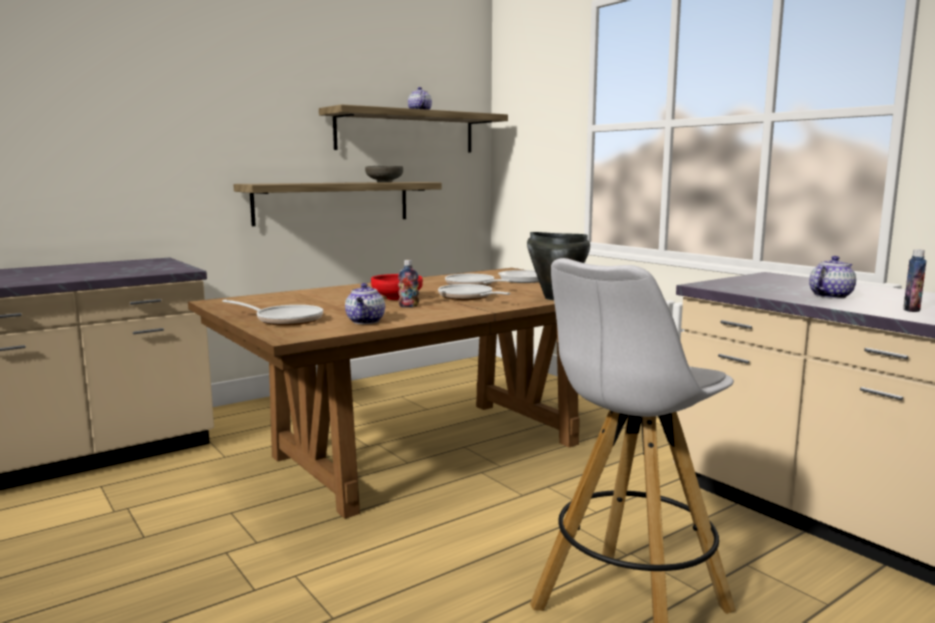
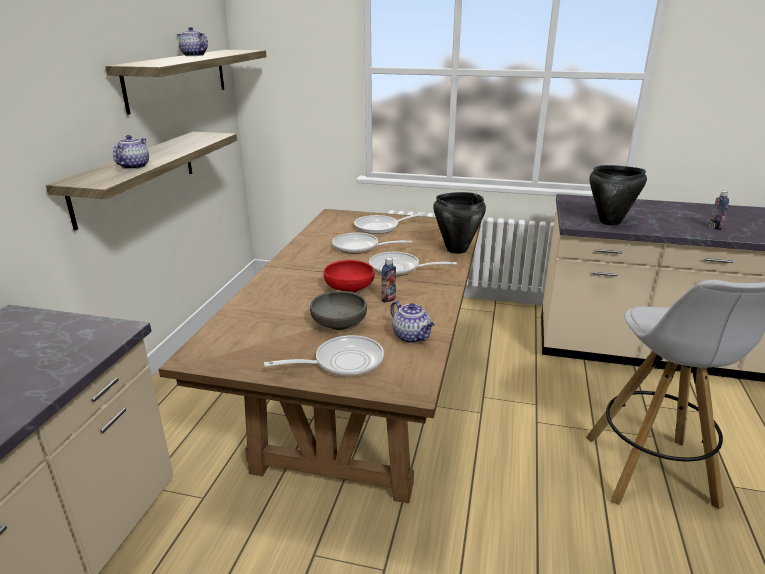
camera: 40 degrees left, 15 degrees up
(384, 182) = (181, 141): grey bowl -> grey bowl (339, 323)
(757, 289) = (610, 222): none -> black cooking pot
(830, 296) = (654, 220): teapot -> teapot (134, 166)

